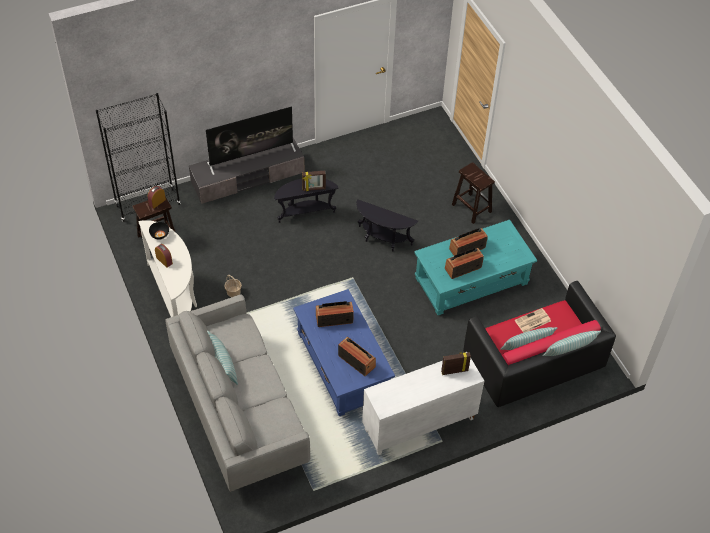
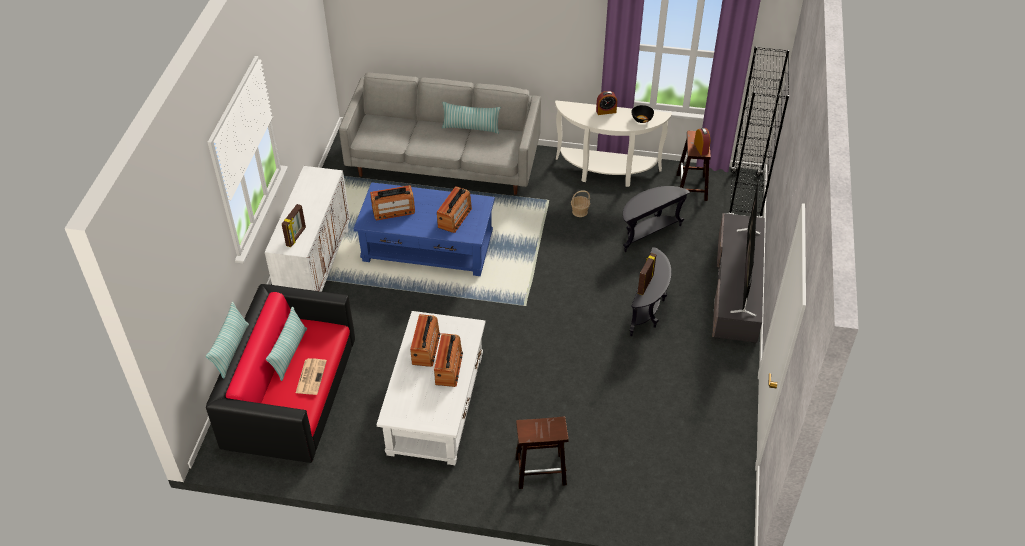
camera: 125 degrees right, 5 degrees down
(382, 240) = (557, 356): black side table -> black side table (648, 233)
(471, 281) = (436, 404): turquoise coffee table -> white coffee table

